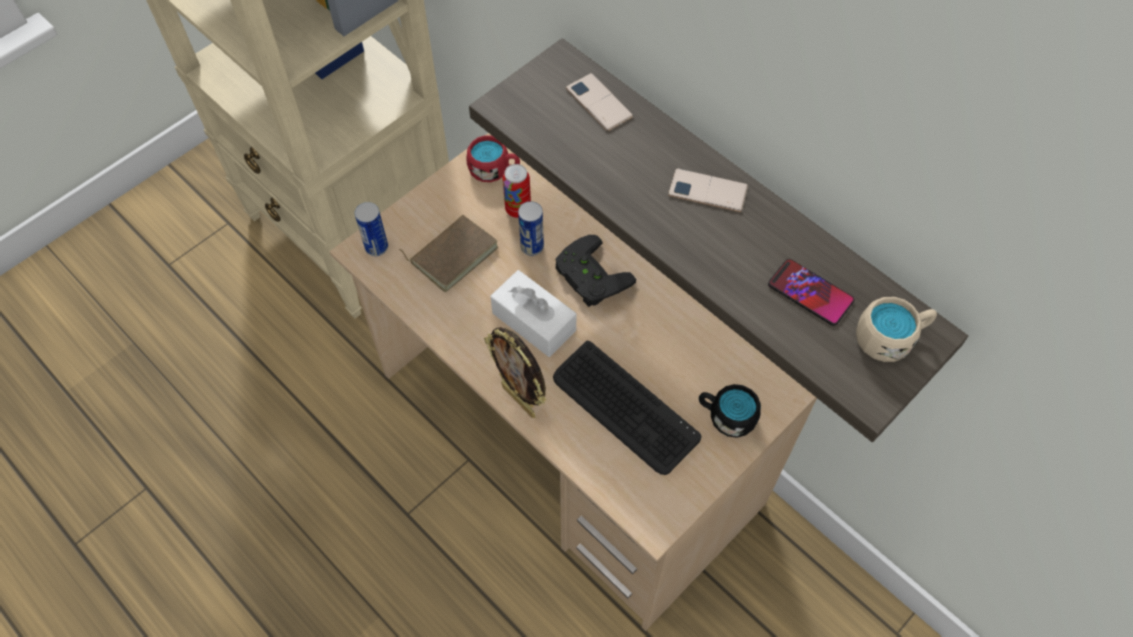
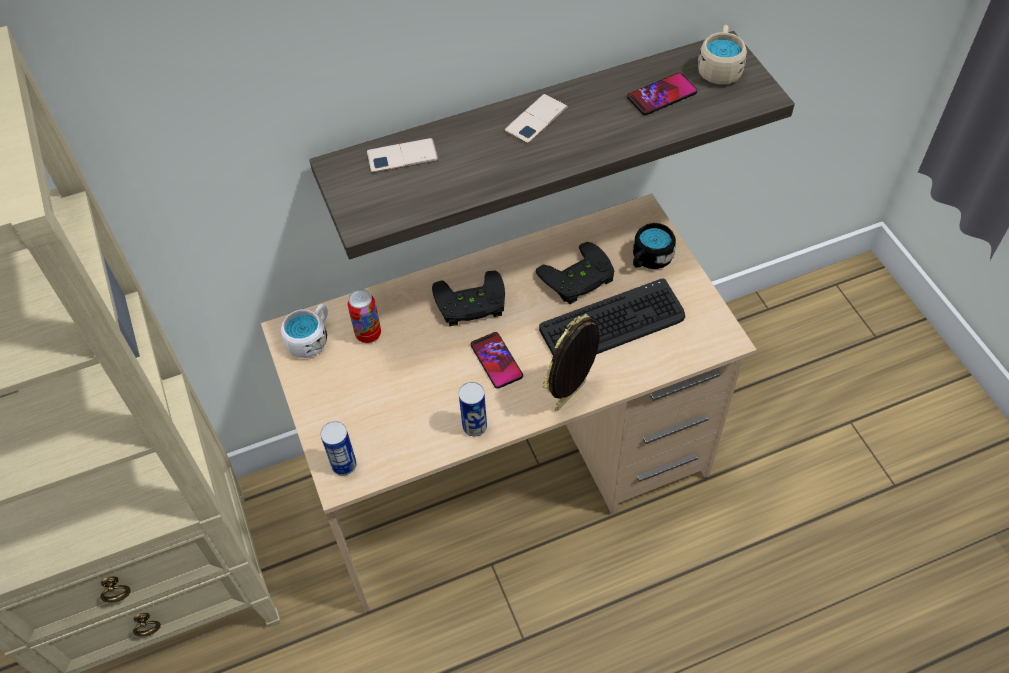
camera: 65 degrees left, 5 degrees down
(453, 254) = (388, 402): brown book -> none
(494, 170) = (311, 338): red mug -> white mug
(520, 400) = (571, 397): picture frame -> picture frame turned 150 degrees clockwise
(532, 246) = (416, 336): can -> can (474, 426)
(534, 321) = (496, 361): white tissue box -> phone
(665, 359) = (579, 280): none -> black game controller

